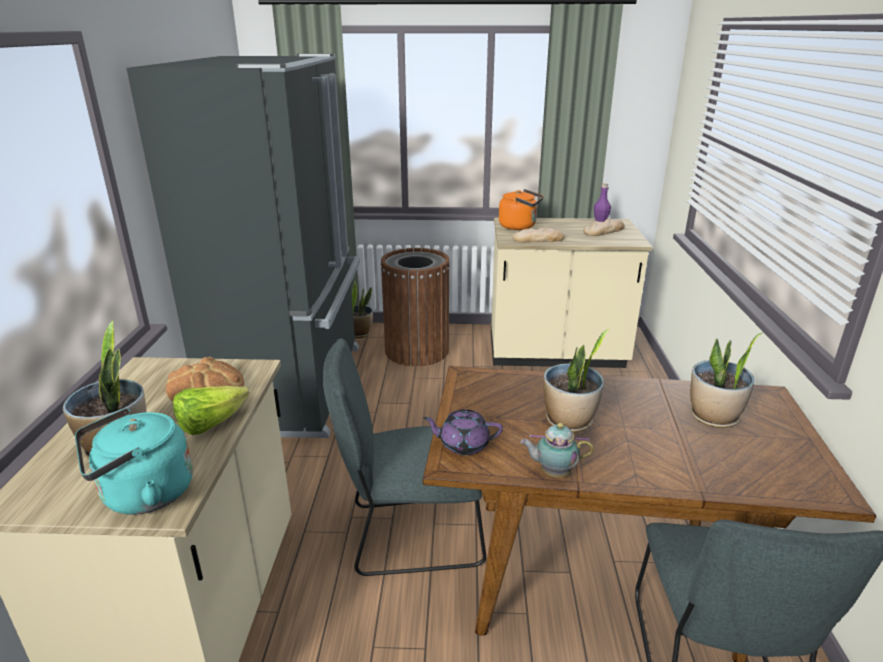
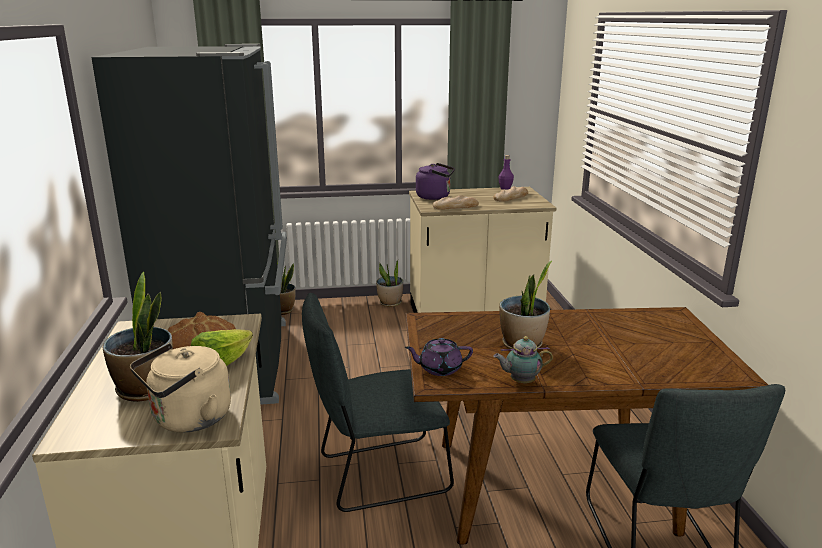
camera: 10 degrees left, 5 degrees down
(143, 495) = (188, 419): turquoise kettle -> beige kettle
(417, 350) = (343, 321): brown trash can -> none
(520, 226) = (435, 197): orange kettle -> purple kettle
(713, 417) = (636, 332): potted plant -> potted plant (390, 303)

